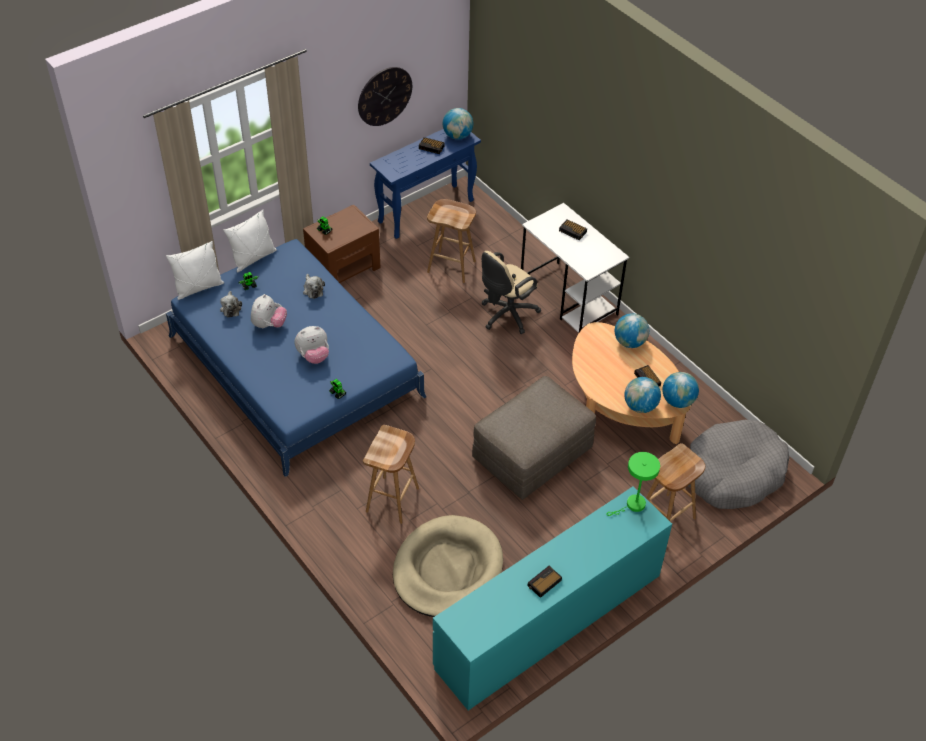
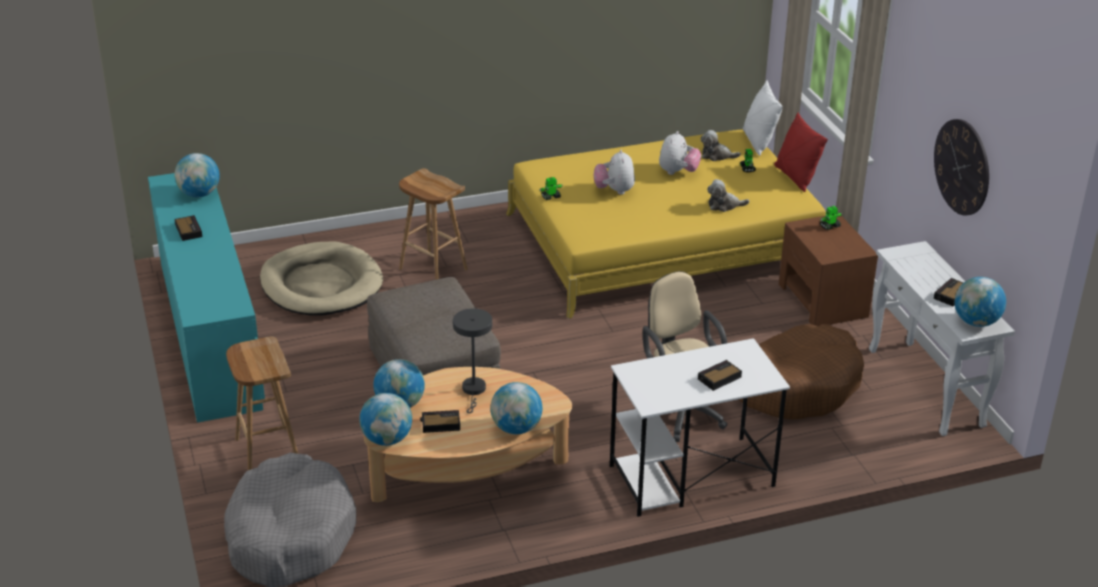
camera: 110 degrees right, 15 degrees down
(253, 258) = (795, 177): white pillow -> red pillow
(269, 324) = (678, 172): plush toy -> plush toy turned 105 degrees counterclockwise
(295, 366) = (662, 242): blue bed -> yellow bed
(426, 211) = (926, 388): blue console table -> white console table
(452, 266) = (797, 386): brown stool -> brown dog bed
(483, 603) = (199, 194): none -> globe
(604, 373) = (474, 391): none -> grey table lamp
(633, 505) = (229, 307): green table lamp -> none

